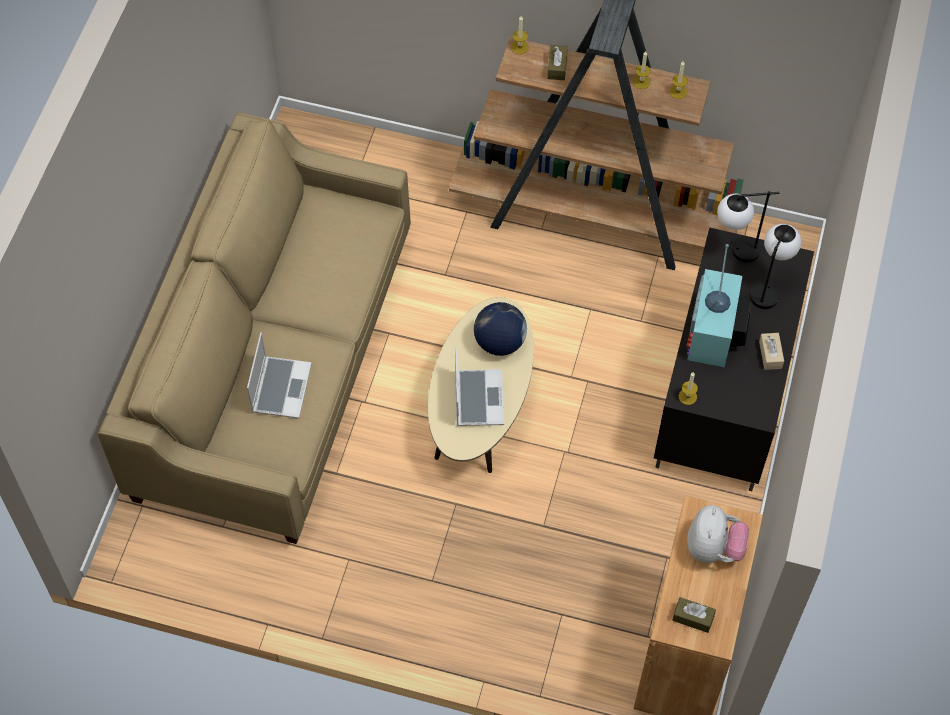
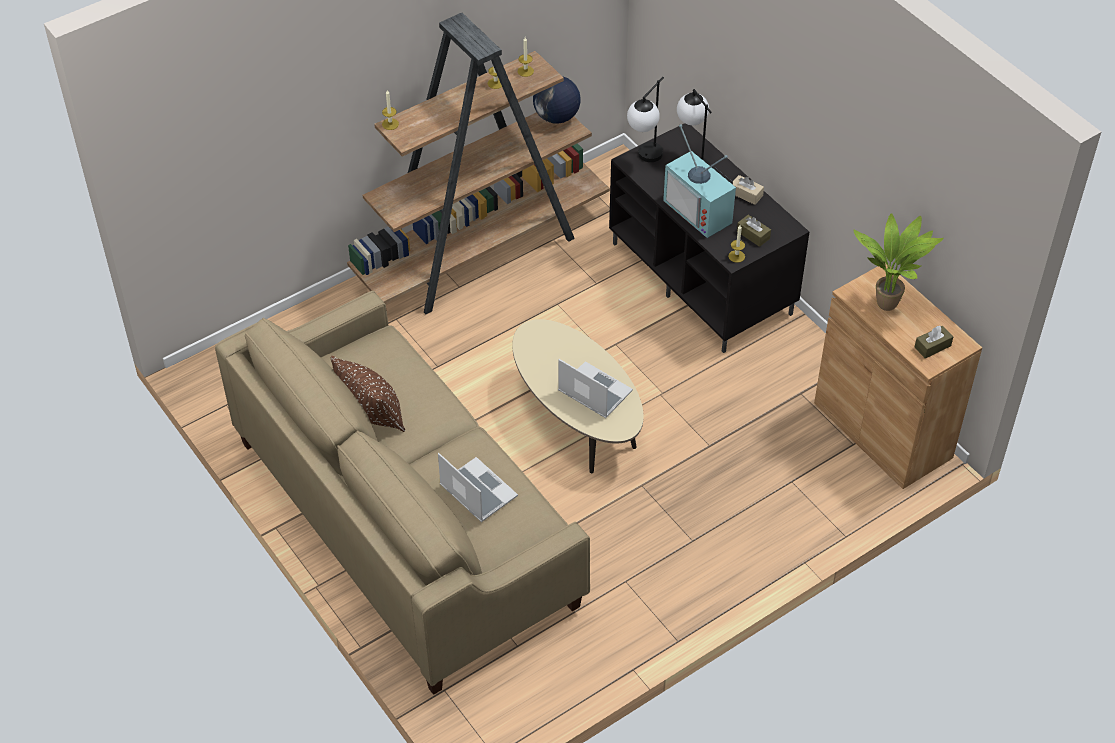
camera: 50 degrees left, 10 degrees down
(293, 264) = (371, 415): none -> brown pillow
(499, 342) = (559, 350): globe -> globe (556, 117)
(557, 67) = (431, 116): brown tissue box -> brown tissue box (753, 235)
(713, 548) = (888, 302): plush toy -> potted plant

